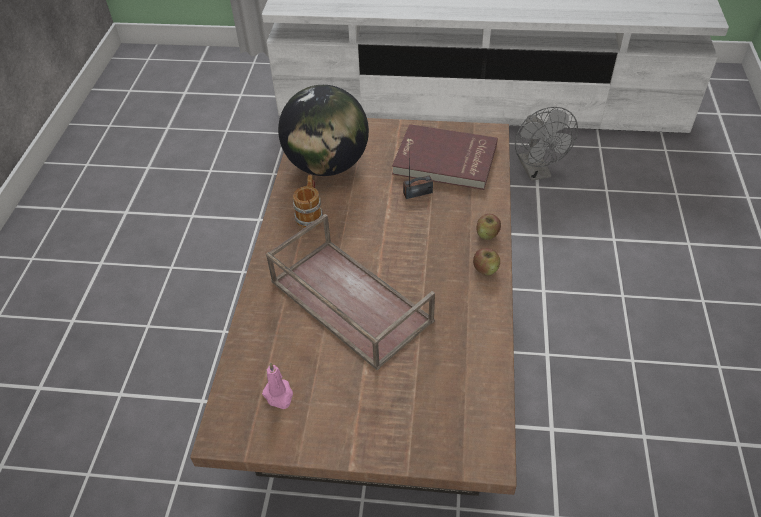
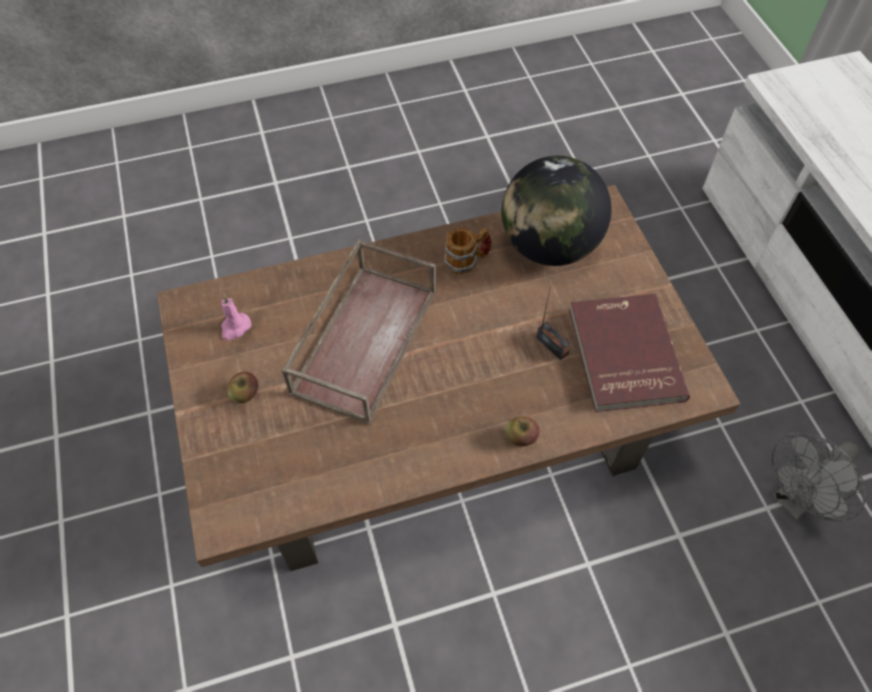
camera: 65 degrees right, 10 degrees up
(485, 269) = (465, 452): apple -> apple (245, 394)

